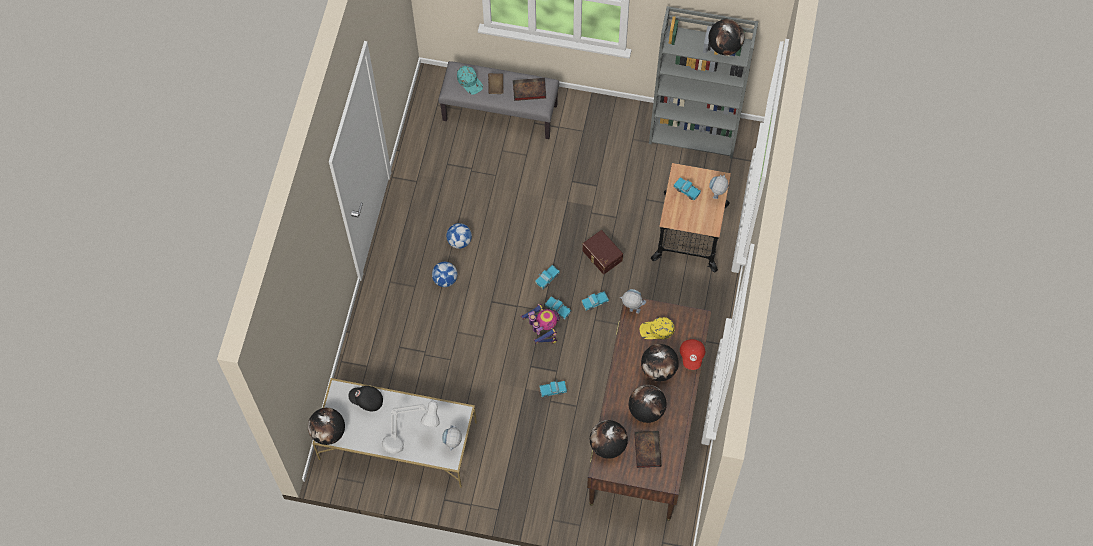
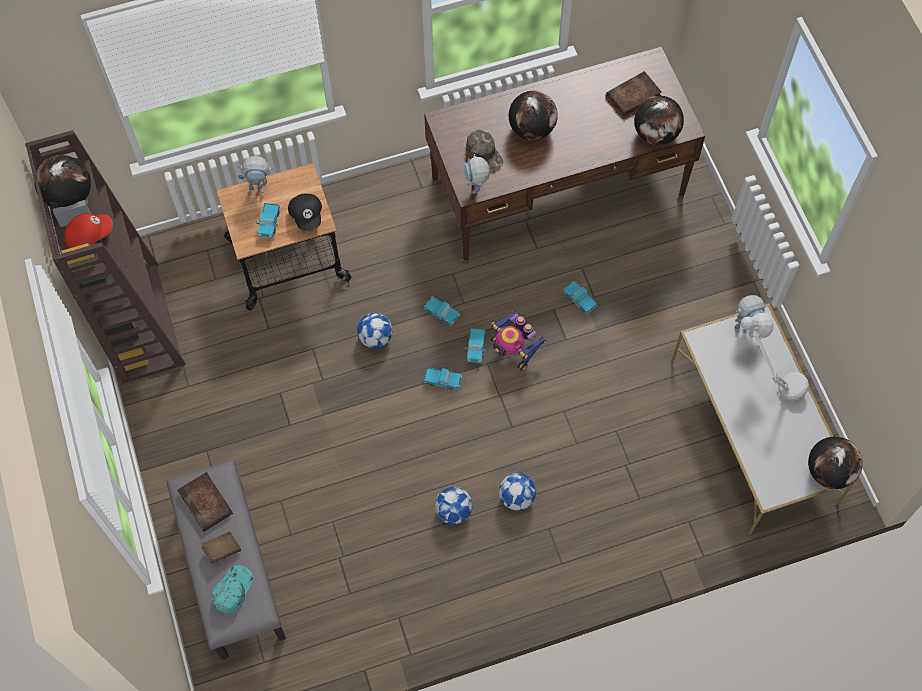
camera: 120 degrees left, 0 degrees up
(366, 400) = (759, 452): black cap -> black cap (307, 215)
(542, 331) = (514, 350): toy robot -> toy robot turned 75 degrees counterclockwise
(601, 256) = (375, 338): brown storage box -> football
(646, 410) = (588, 118): globe -> none
(656, 330) = (484, 153): yellow cap -> green cap
(692, 356) = (493, 105): red cap -> red cap (89, 236)
(695, 131) = (138, 321): grey bookcase -> brown bookcase

